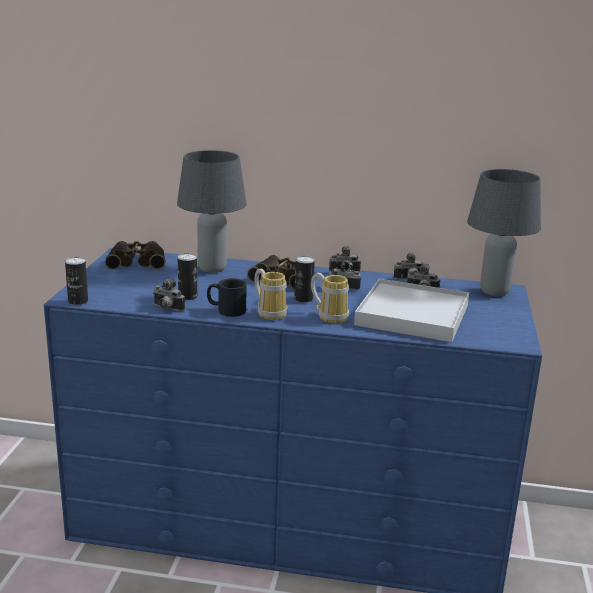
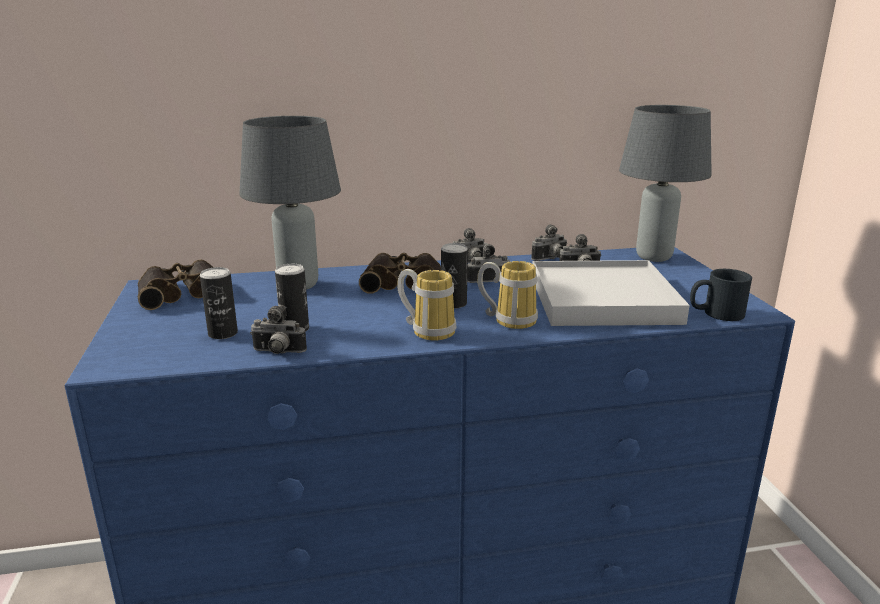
camera: 20 degrees left, 0 degrees up
(78, 301) = (124, 369): can -> can (223, 333)
(226, 310) = (365, 338): black mug -> black mug (715, 313)

